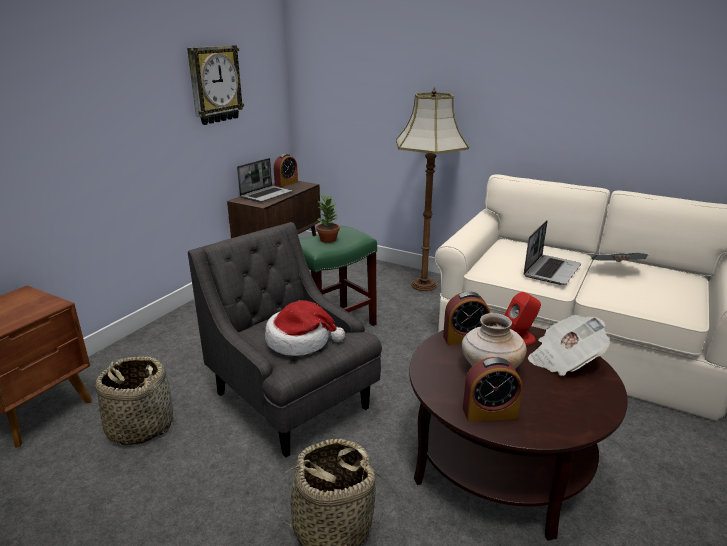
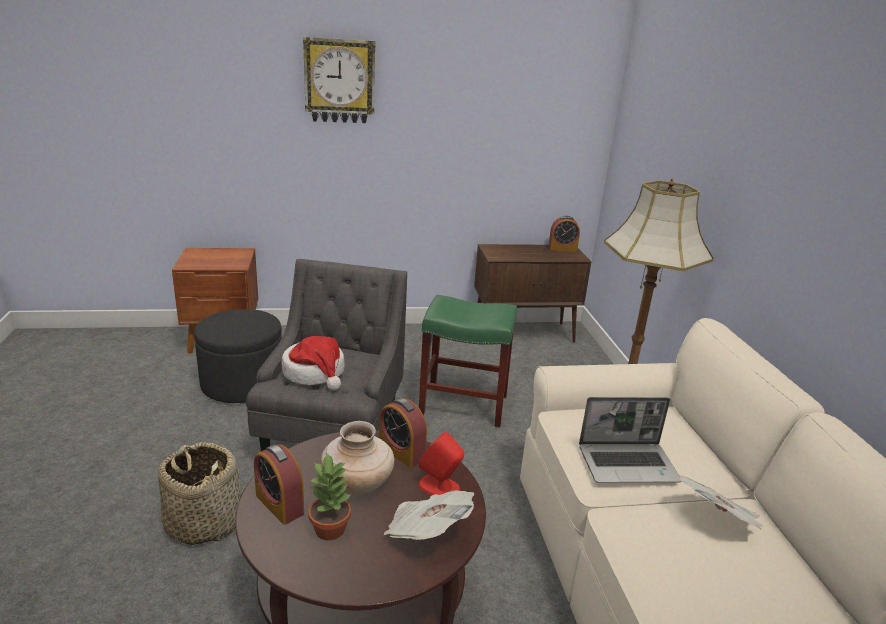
camera: 50 degrees right, 0 degrees up
(140, 426) = (243, 383): basket -> black ottoman
(214, 84) = (491, 125): wall clock -> wall clock (339, 81)
(266, 195) = (519, 252): laptop -> none
(328, 239) = (469, 309): potted plant -> potted plant (330, 529)

